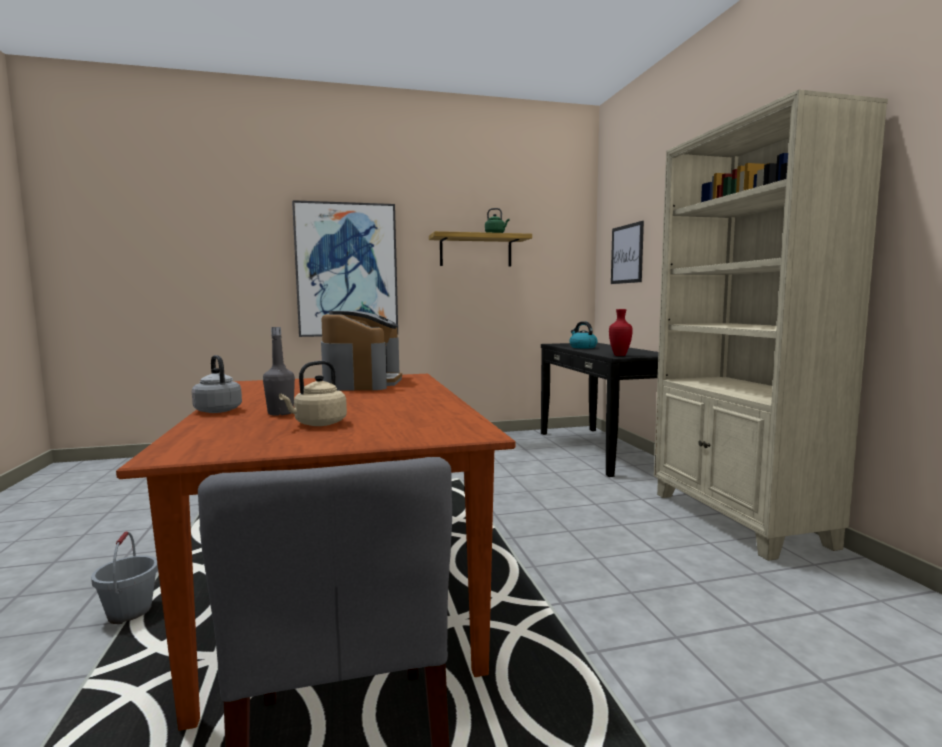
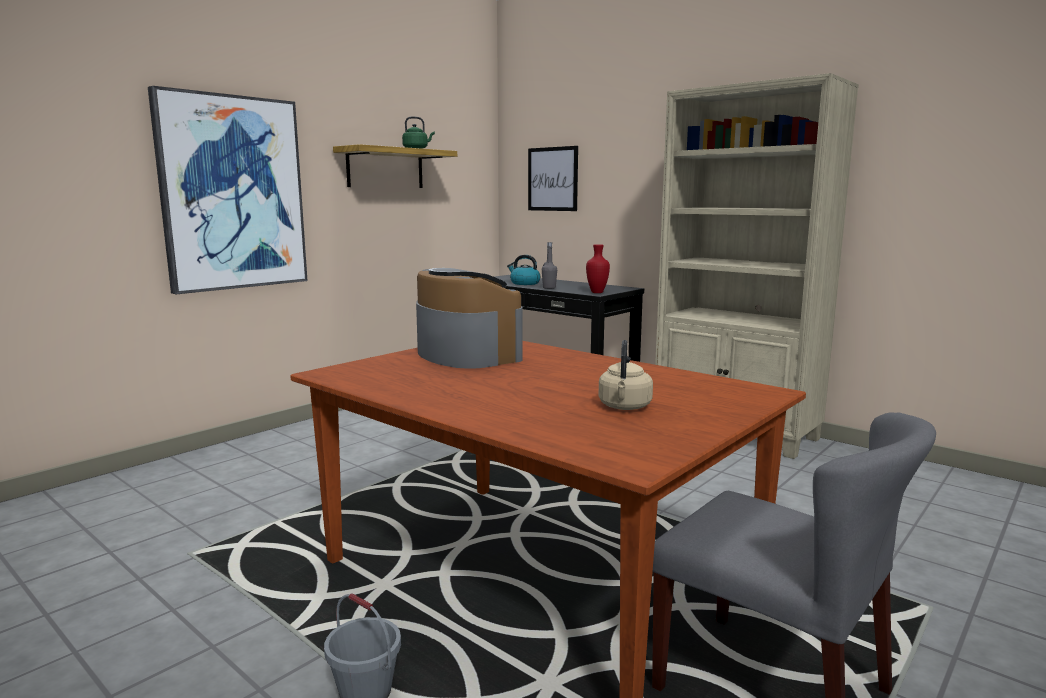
camera: 35 degrees left, 5 degrees up
(217, 410) = (461, 413): grey kettle -> none
(280, 413) = (541, 403): grey bottle -> grey bottle (549, 288)

